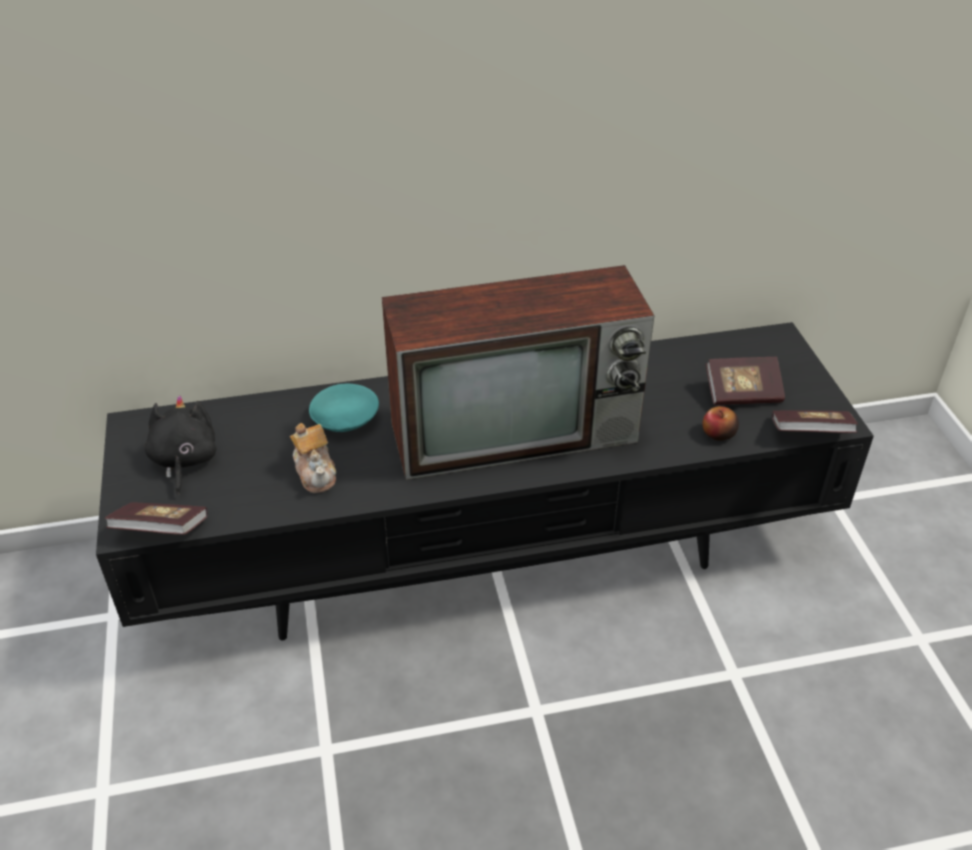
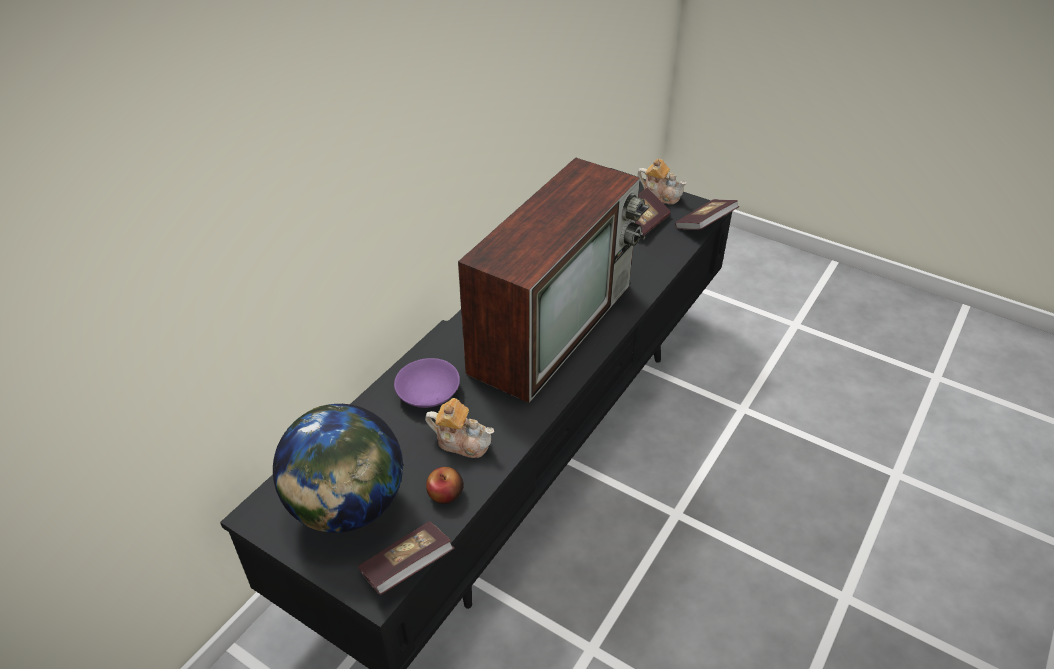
camera: 45 degrees left, 0 degrees up
(184, 460) = (347, 507): black plush toy -> globe
(344, 419) = (427, 393): turquoise bowl -> purple bowl
(718, 434) = (662, 254): apple -> apple (445, 494)
(806, 377) = (660, 195): none -> teapot

